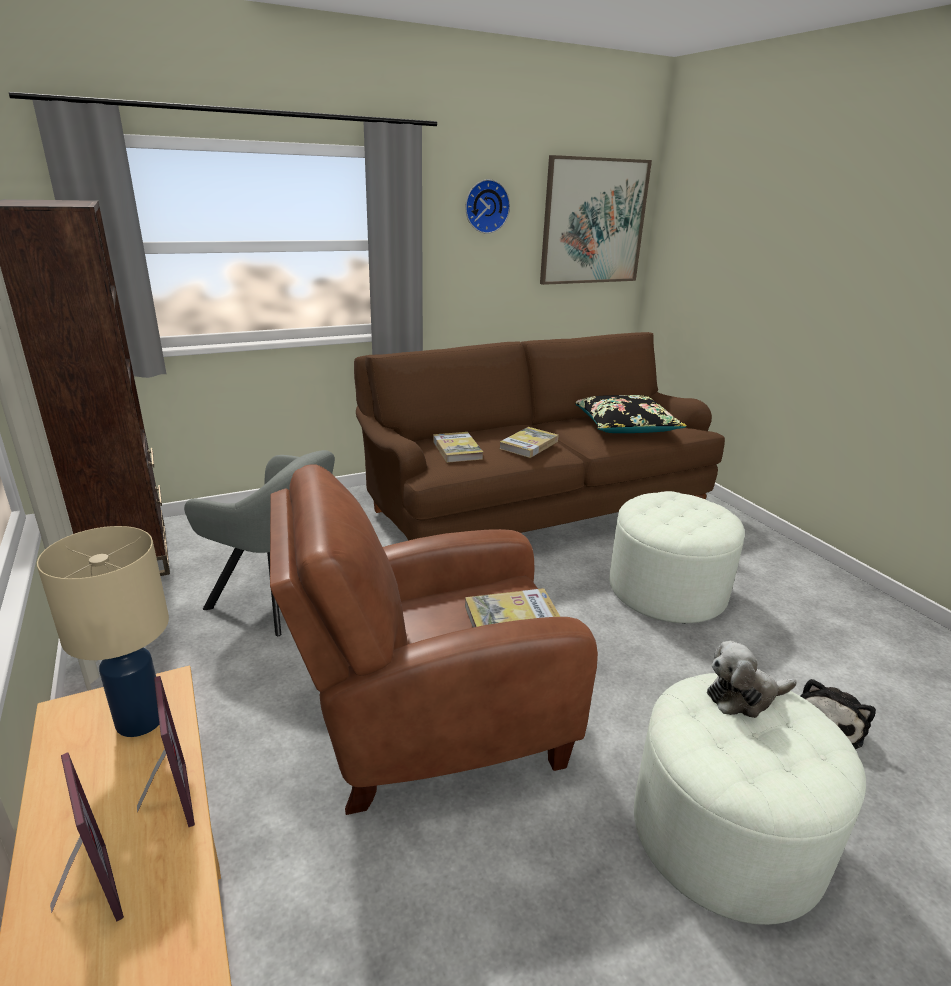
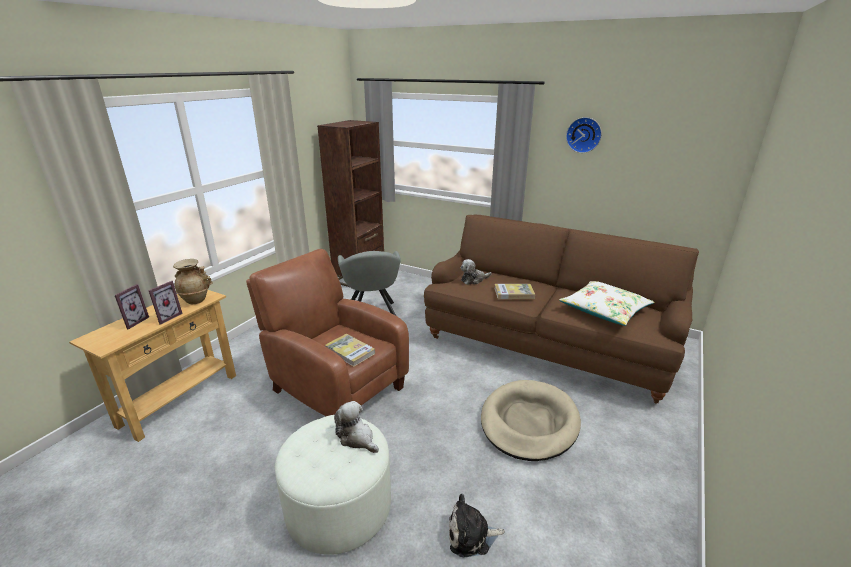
camera: 55 degrees right, 0 degrees up
(138, 720) = (196, 300): beige table lamp -> beige vase
(457, 450) = (473, 280): book -> plush toy
(593, 222) = (684, 152): picture -> none
(625, 426) = (604, 310): black pillow -> white pillow
(667, 590) = (529, 422): white ottoman -> beige dog bed

